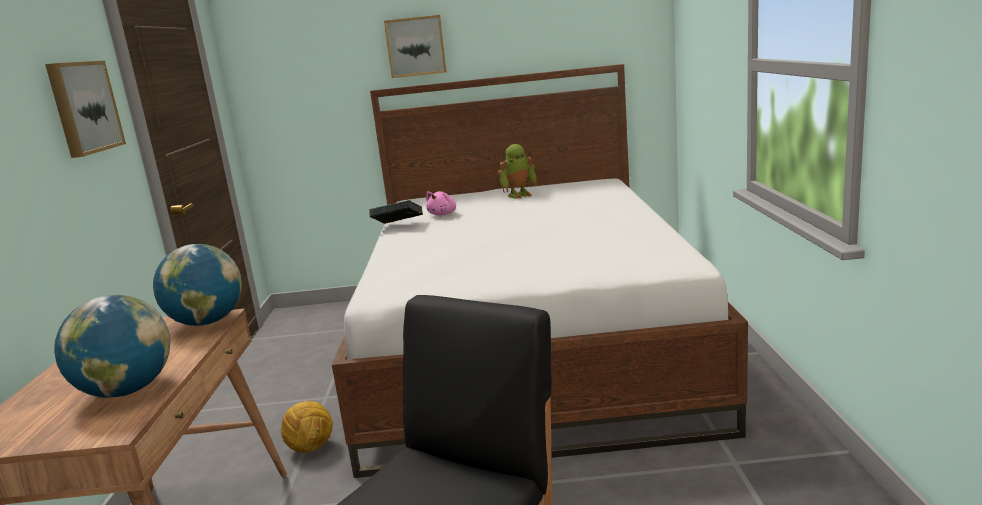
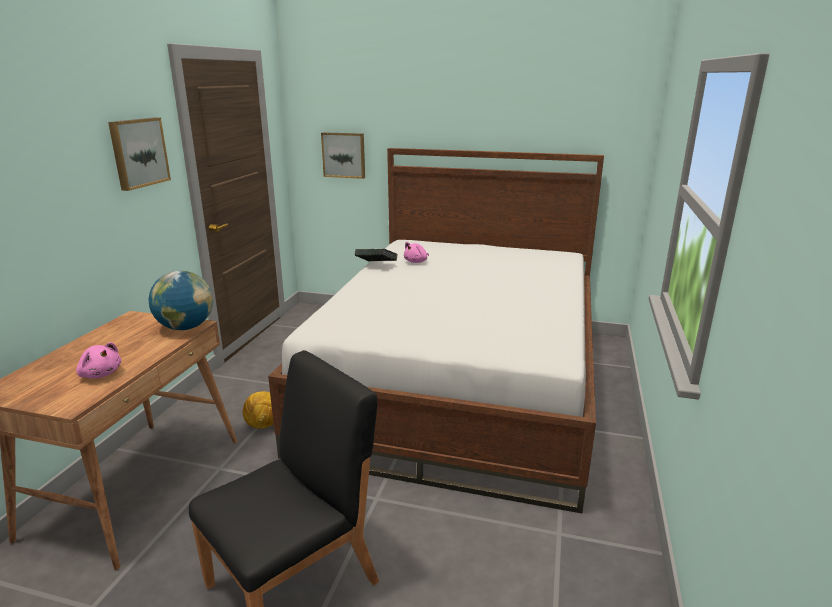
camera: 15 degrees right, 5 degrees up
(127, 391) = (100, 374): globe -> pink plush toy
(416, 46) = (429, 116): picture -> picture (344, 155)
(519, 195) = (487, 254): toy robot -> none

